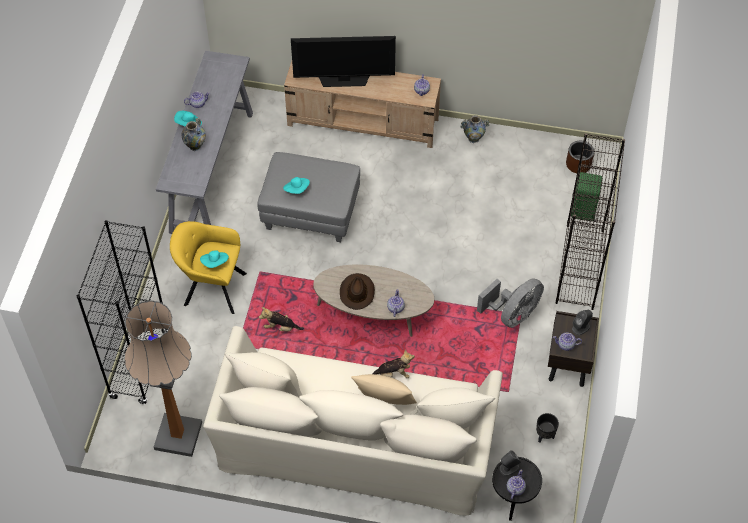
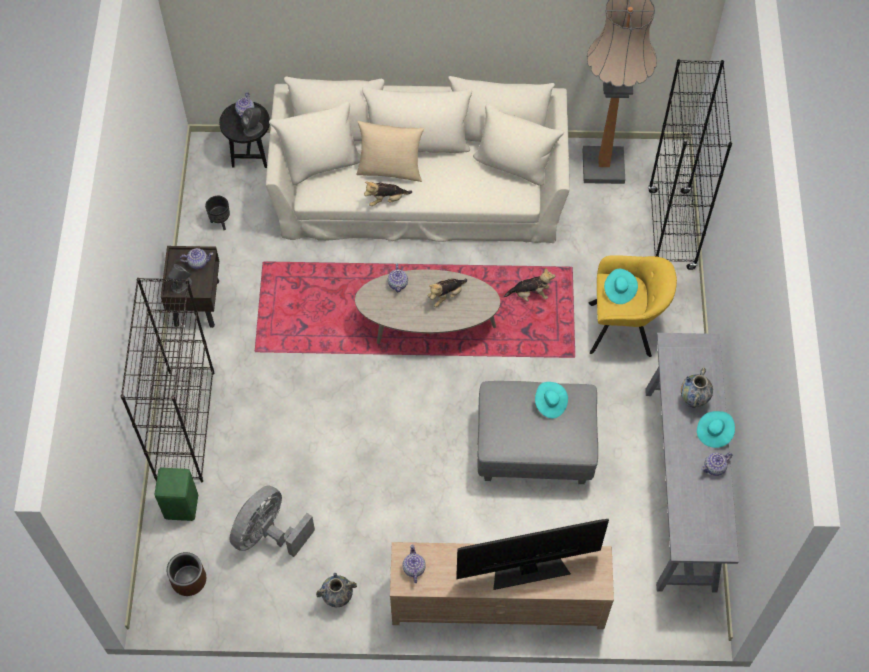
camera: 170 degrees right, 5 degrees up
(357, 292) = (446, 295): brown hat -> plush toy
(513, 314) = (264, 351): grey fan -> grey fan (268, 534)

